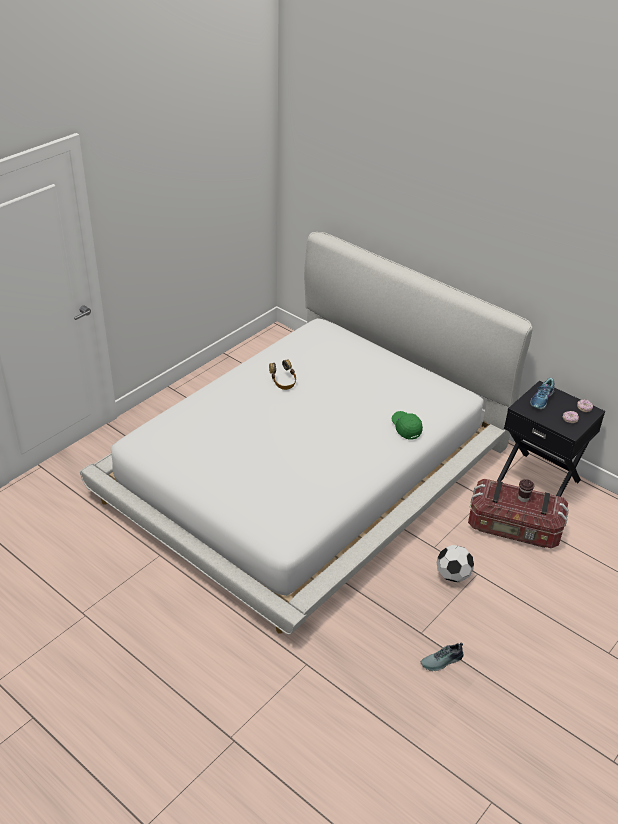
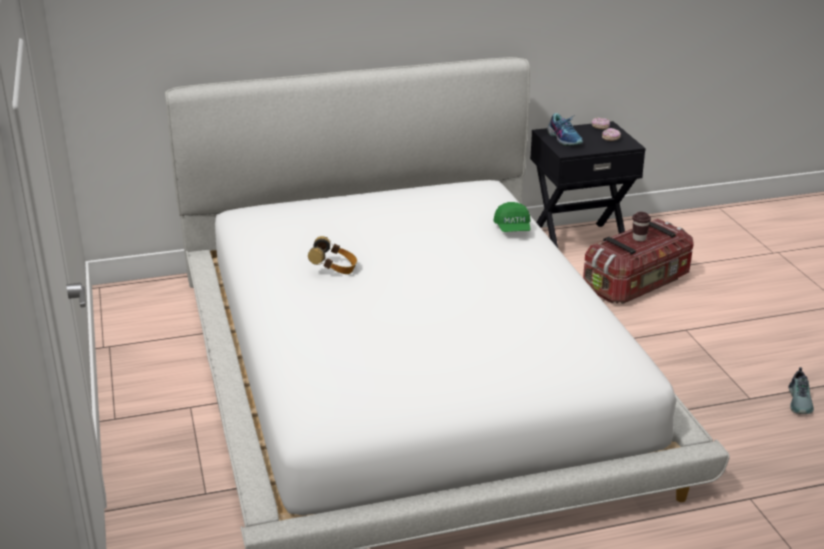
camera: 55 degrees left, 10 degrees down
(406, 428) = (513, 229): green cap -> green cap turned 105 degrees counterclockwise
(452, 575) = (677, 345): football -> none

